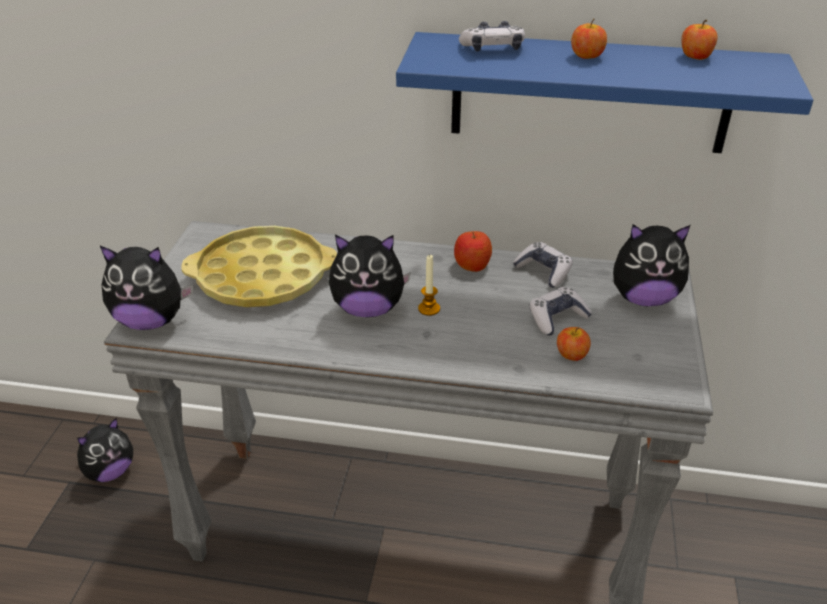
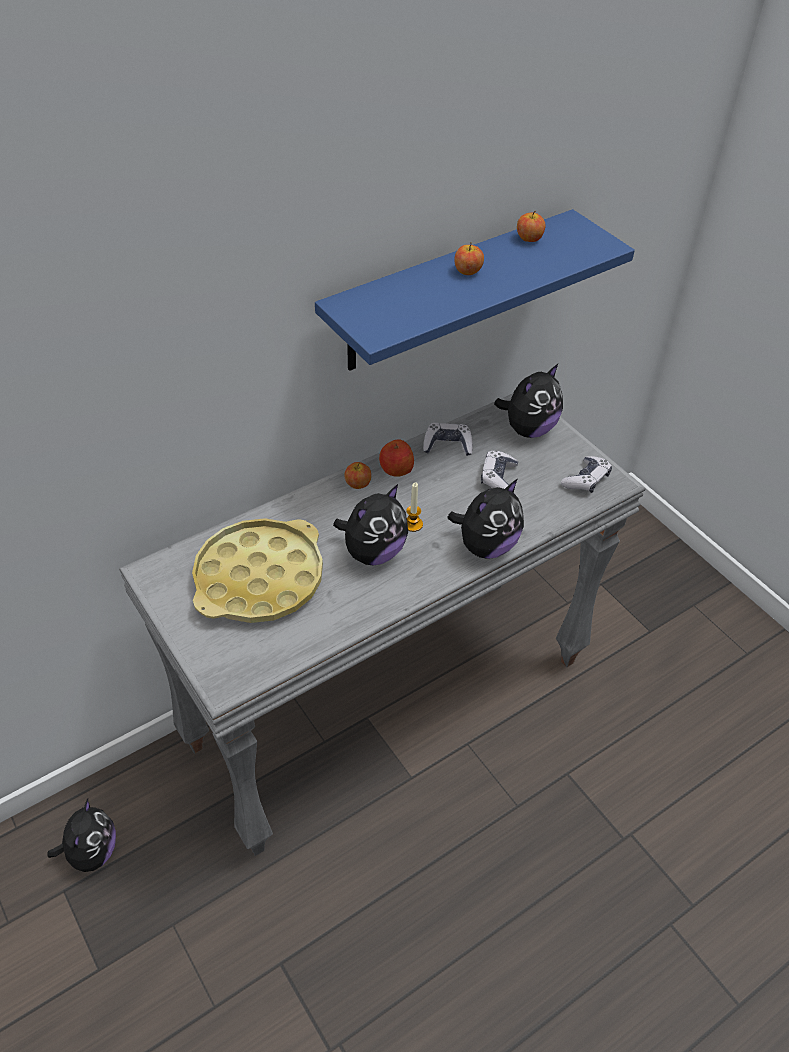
camera: 45 degrees left, 10 degrees up
(151, 321) = (227, 674): plush toy -> plush toy (486, 546)
(492, 48) = (398, 294): game controller -> game controller (586, 480)
(571, 355) = (537, 500): apple -> apple (358, 484)

